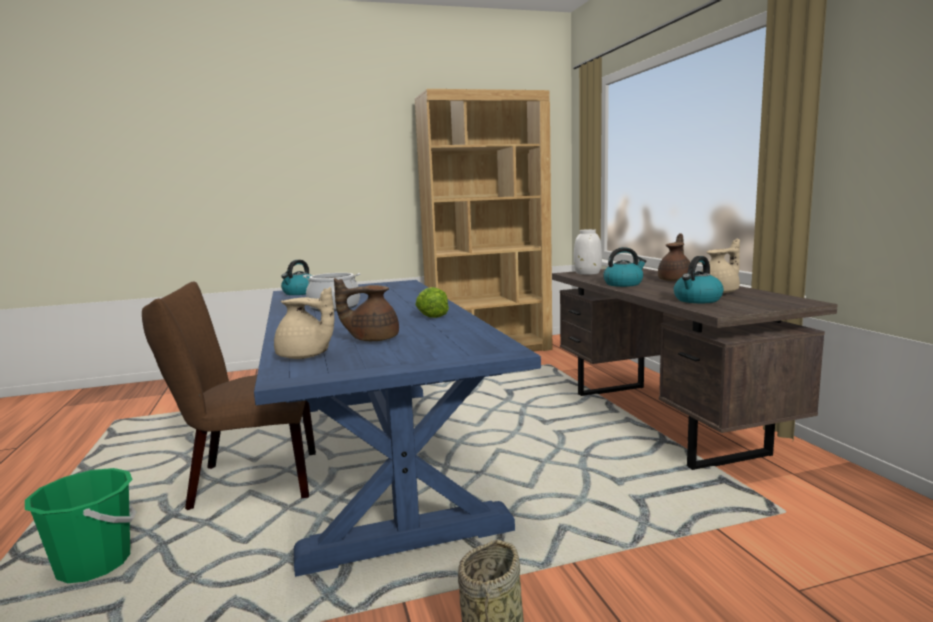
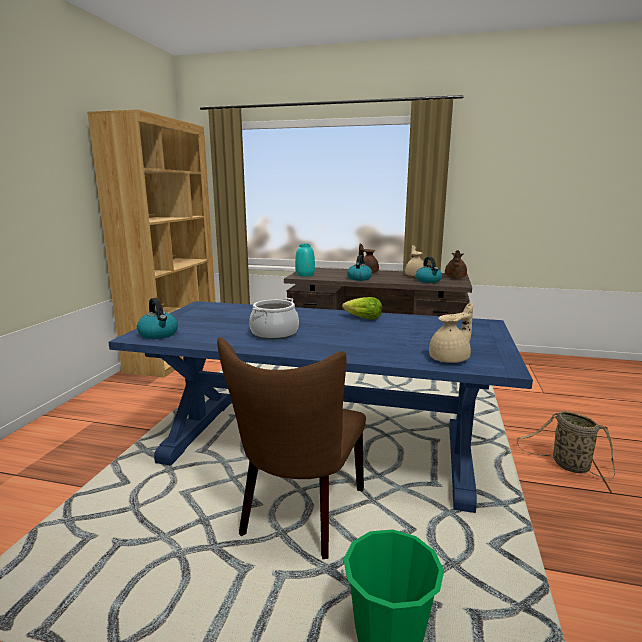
camera: 60 degrees left, 5 degrees up
(372, 339) = (418, 339): brown teapot -> brown teapot (454, 277)
(587, 273) = (305, 275): white vase -> turquoise vase

